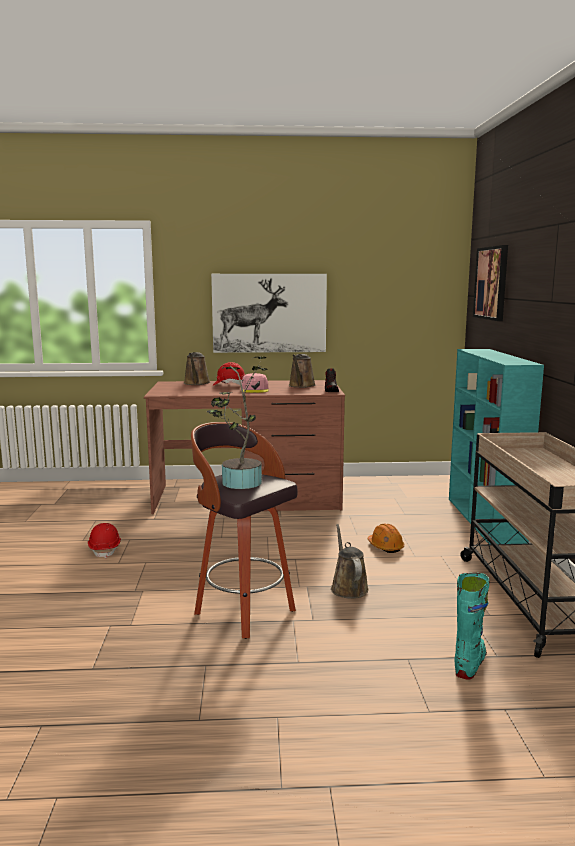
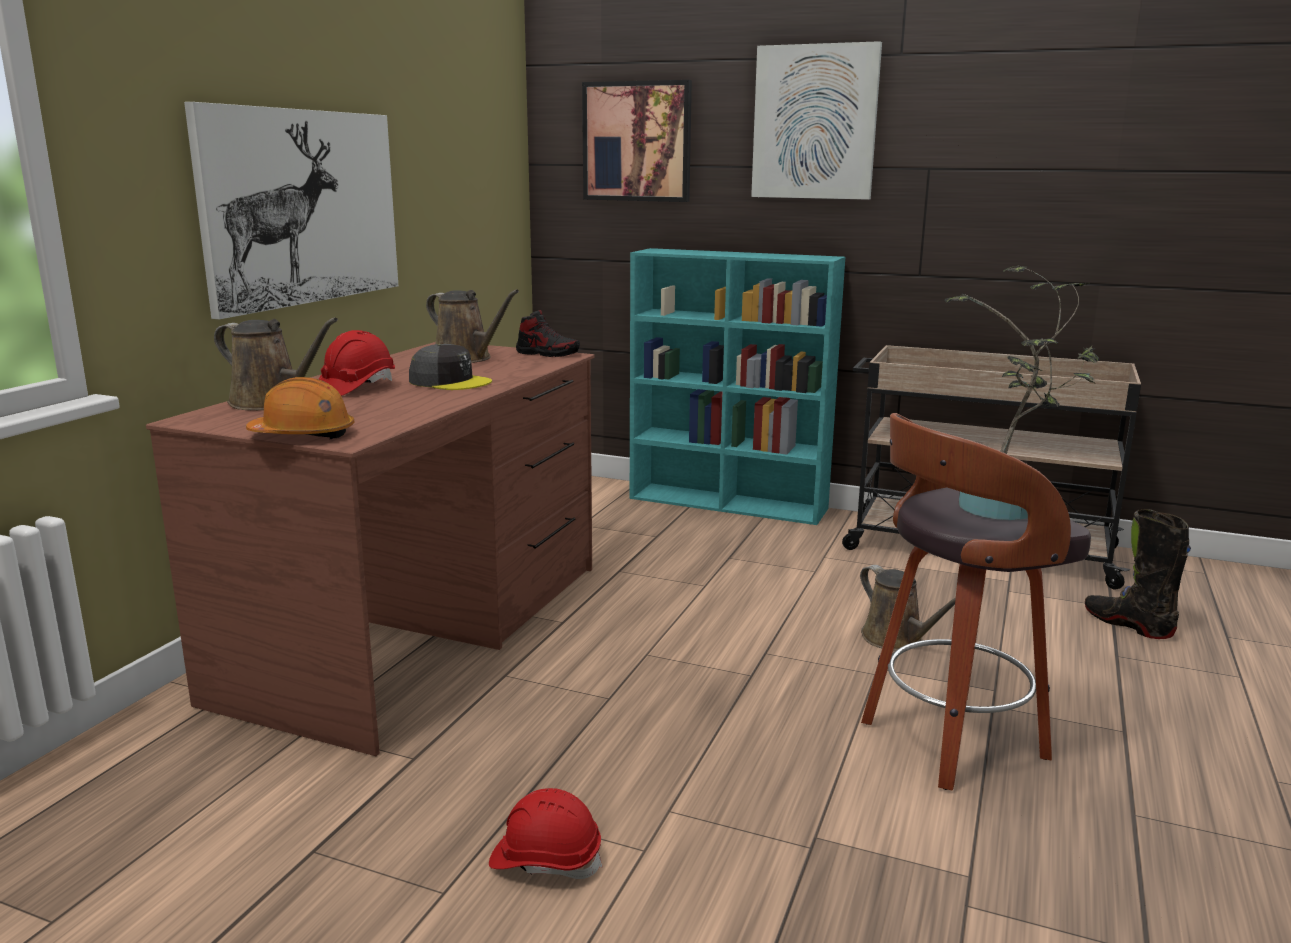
camera: 65 degrees left, 5 degrees up
(255, 390) = (450, 382): pink cap -> grey cap
(348, 587) = (896, 639): brown watering can -> brown watering can turned 135 degrees counterclockwise
(385, 546) = (768, 579): orange hard hat -> orange hard hat (303, 435)
(470, 663) = (1128, 624): turquoise boot -> black boot
(541, 270) = (815, 122): none -> picture

